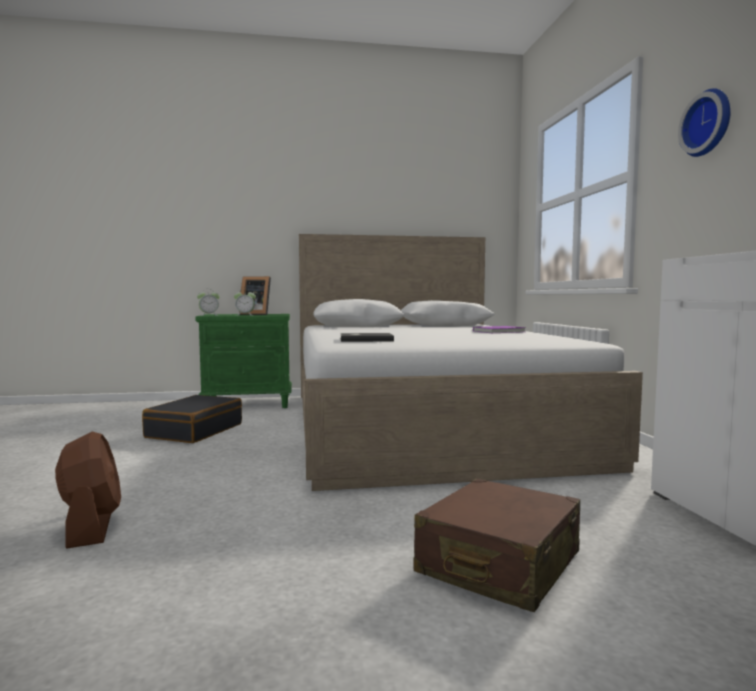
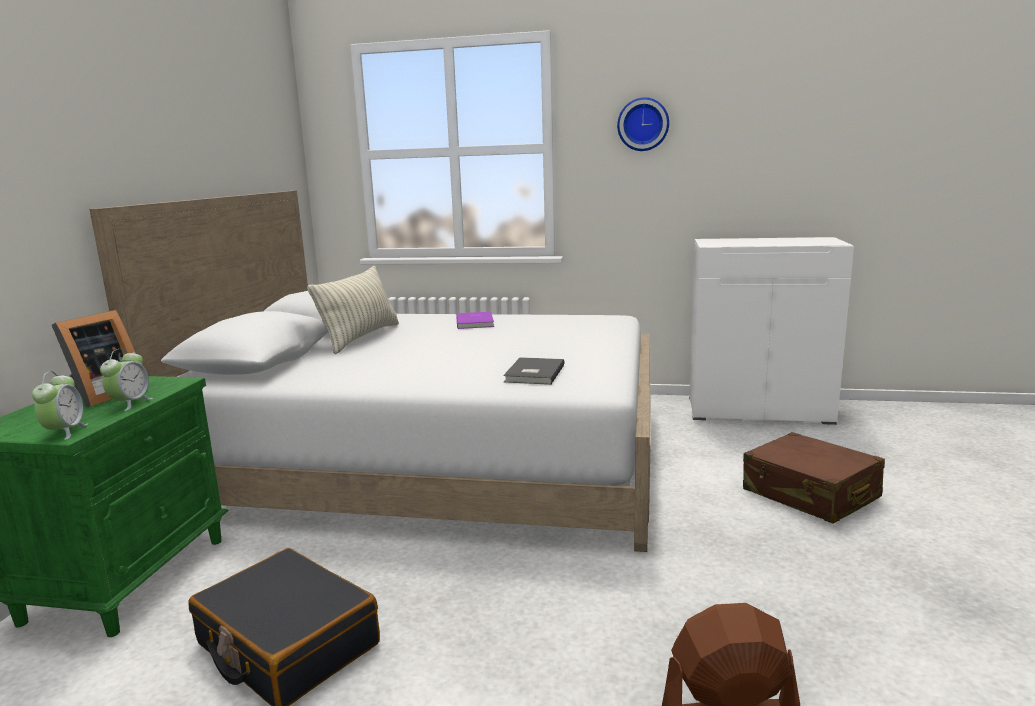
camera: 70 degrees left, 10 degrees up
(422, 327) = (361, 338): none -> pillow

